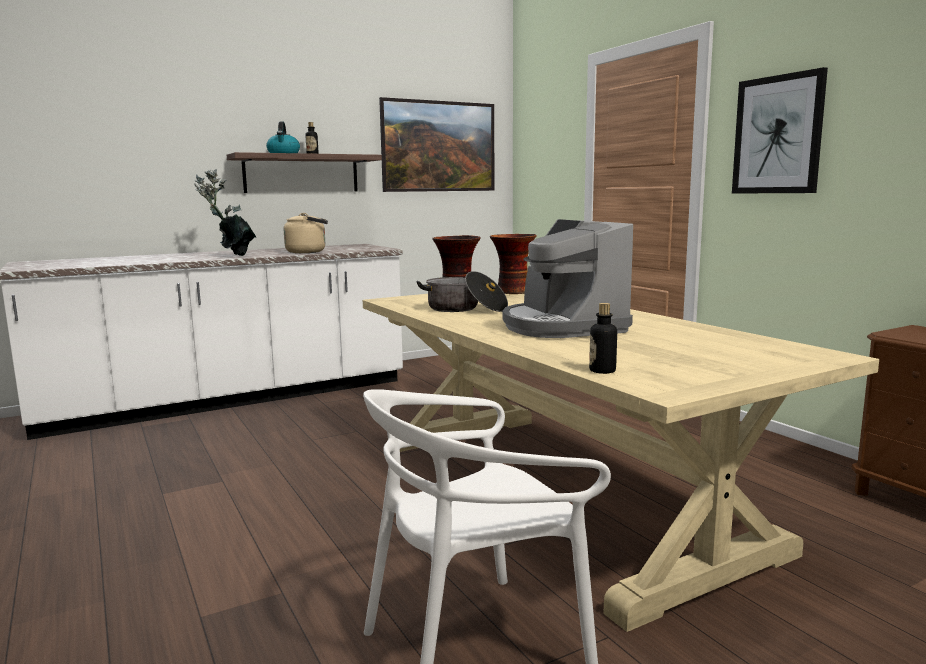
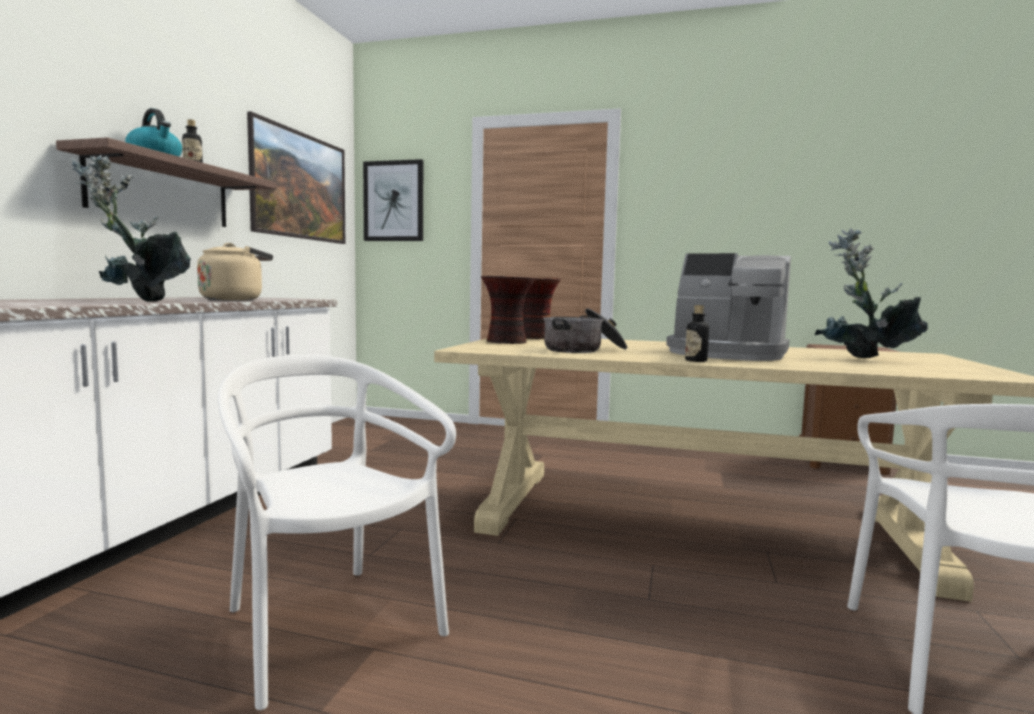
camera: 45 degrees left, 5 degrees down
(227, 465) = (329, 627): none -> white chair
(602, 371) = (926, 373): bottle -> bottle (696, 361)
(667, 349) = (862, 359): none -> potted plant
(778, 135) = (689, 207): picture -> picture (394, 201)

